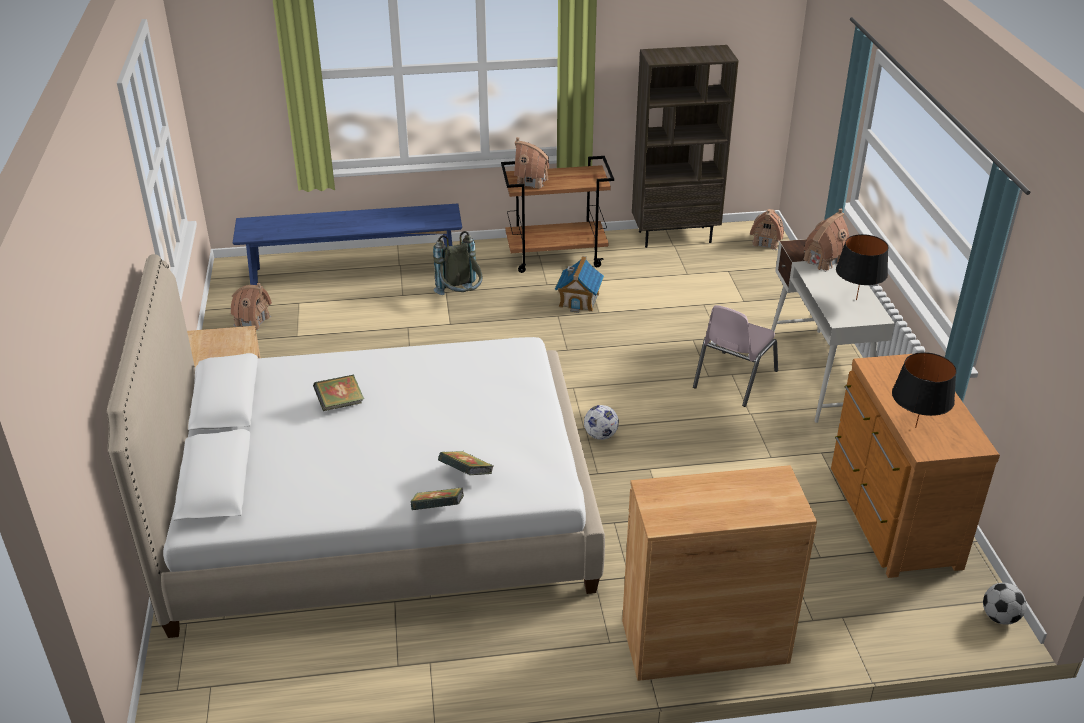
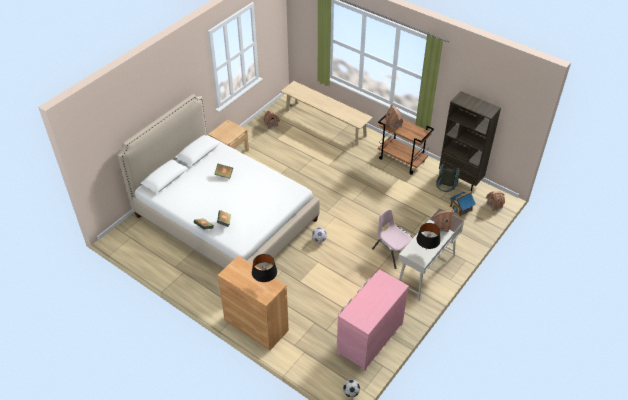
camera: 45 degrees right, 10 degrees up
(353, 270) = (325, 123): blue bench -> beige bench
(461, 298) = (345, 156): grey backpack -> grey backpack (444, 191)
(579, 300) = (384, 184): toy house -> toy house (461, 208)
(734, 379) = (392, 251): pink chair -> pink chair turned 60 degrees clockwise
(891, 518) = (368, 337): brown dresser -> pink dresser
(915, 427) = (357, 305): black table lamp -> black table lamp (265, 282)

